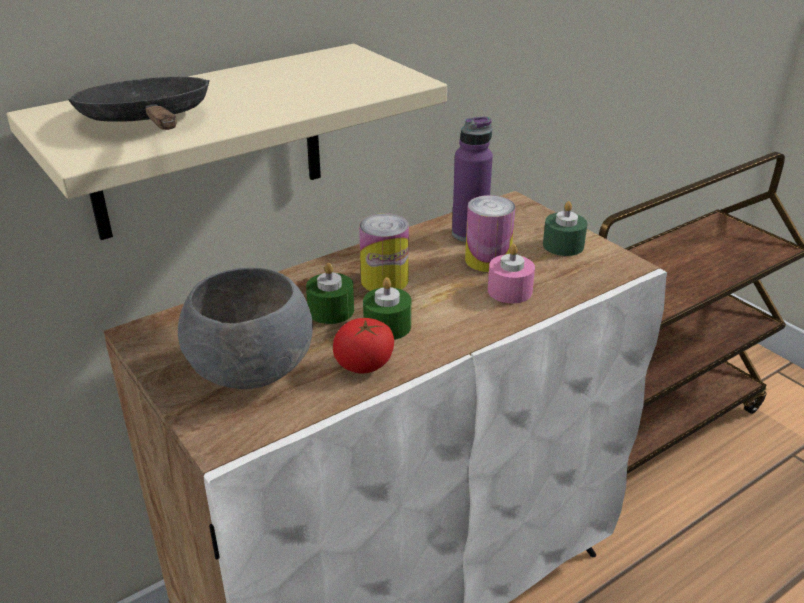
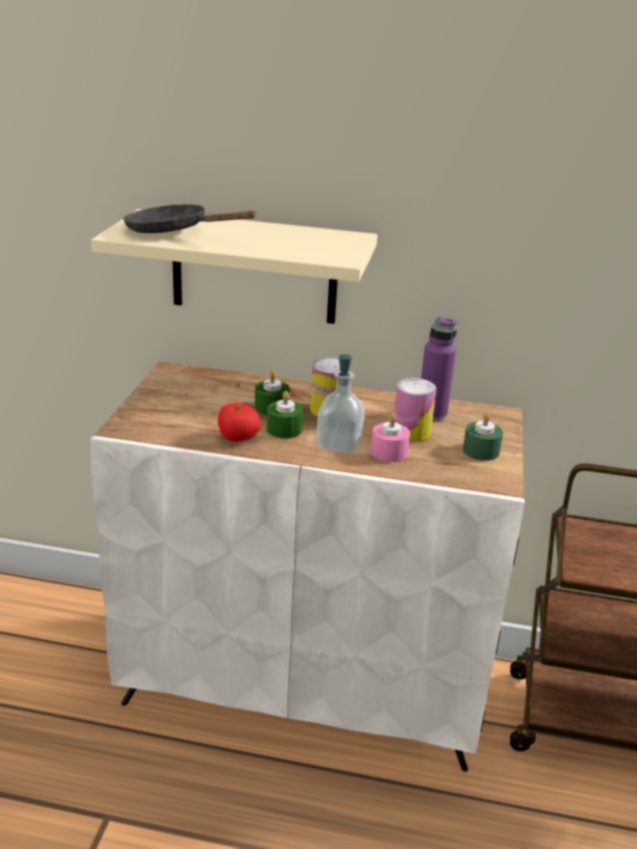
camera: 45 degrees right, 5 degrees down
(149, 122) = (174, 231): black frying pan -> black frying pan turned 90 degrees counterclockwise
(253, 368) = (188, 410): grey bowl -> none
(460, 310) = (339, 444): none -> soap dispenser

